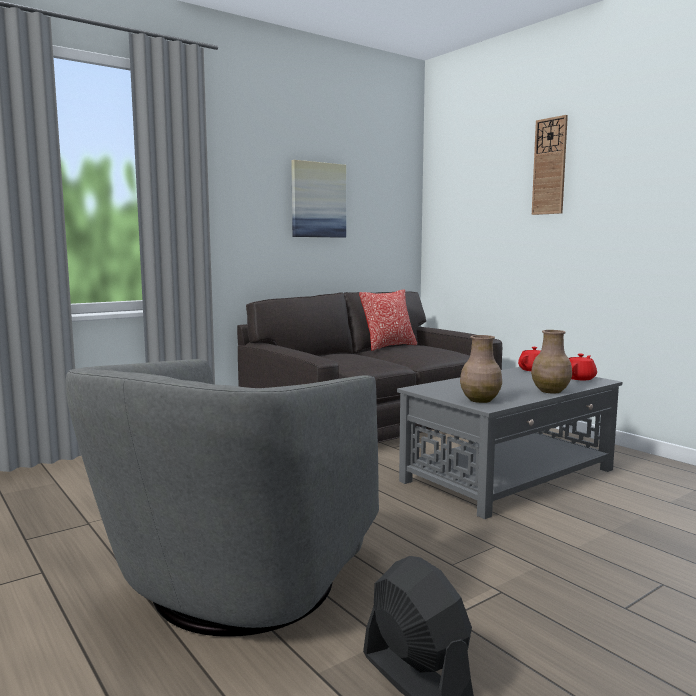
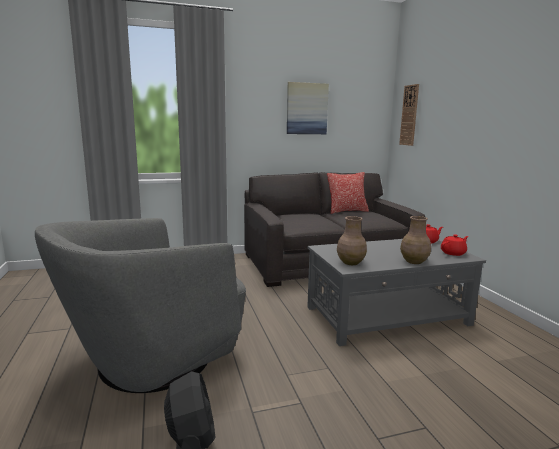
camera: 20 degrees right, 5 degrees up
(549, 166) = (471, 84): wall clock -> wall clock (409, 115)

